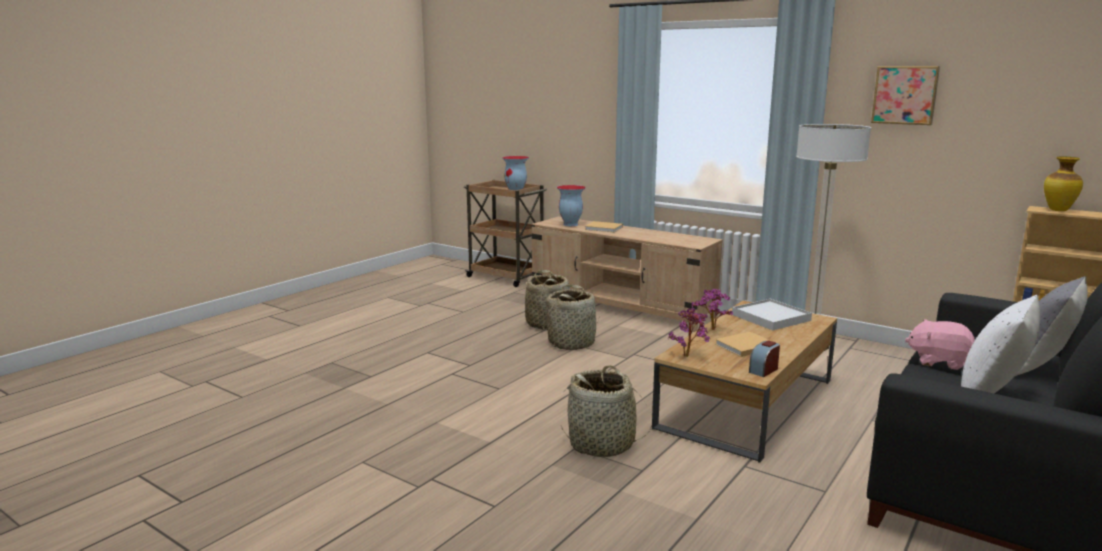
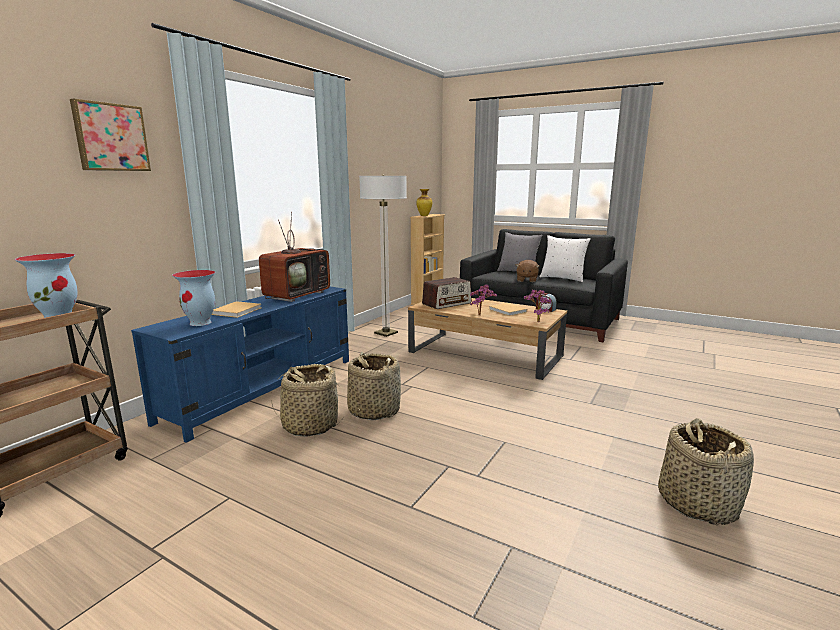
camera: 95 degrees left, 0 degrees up
(602, 444) = (578, 394): basket -> basket (697, 503)
(621, 307) = (264, 388): beige tv stand -> blue tv stand
(665, 237) = (297, 295): none -> television
(771, 317) = (447, 303): white tray -> radio
(905, 95) = (367, 156): picture -> picture (110, 137)
(938, 361) = (526, 280): pink plush toy -> brown plush toy

